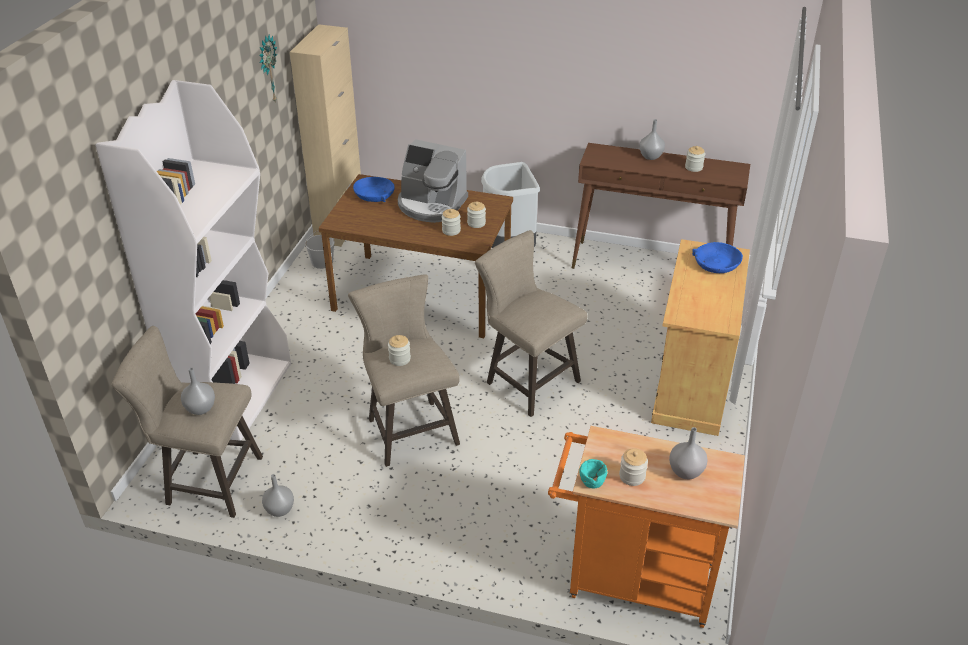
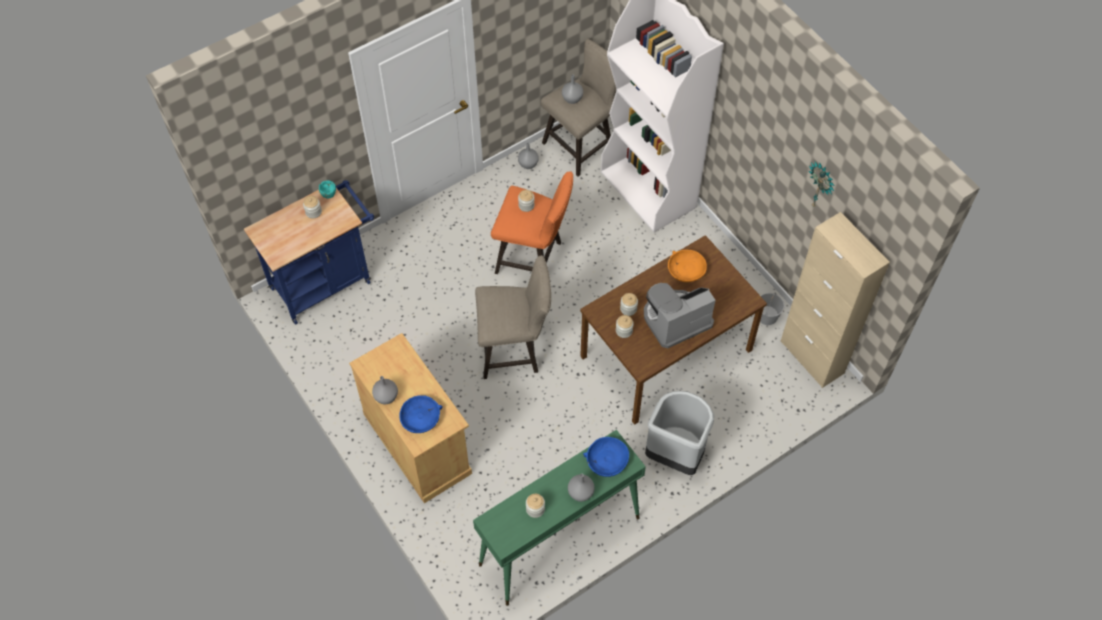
camera: 130 degrees right, 20 degrees up
(371, 221) = (686, 270): none -> orange bowl
(374, 195) = (722, 293): blue bowl -> blue bowl (607, 460)
(409, 427) = (533, 258): beige stool -> orange stool
(631, 580) = (326, 281): orange cart -> blue cart
(652, 266) = (559, 541): brown console table -> green console table
(685, 472) = (291, 235): grey vase -> grey vase (386, 396)

